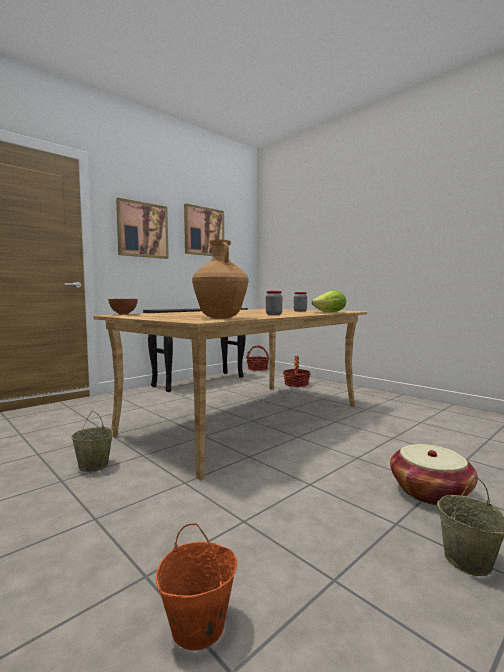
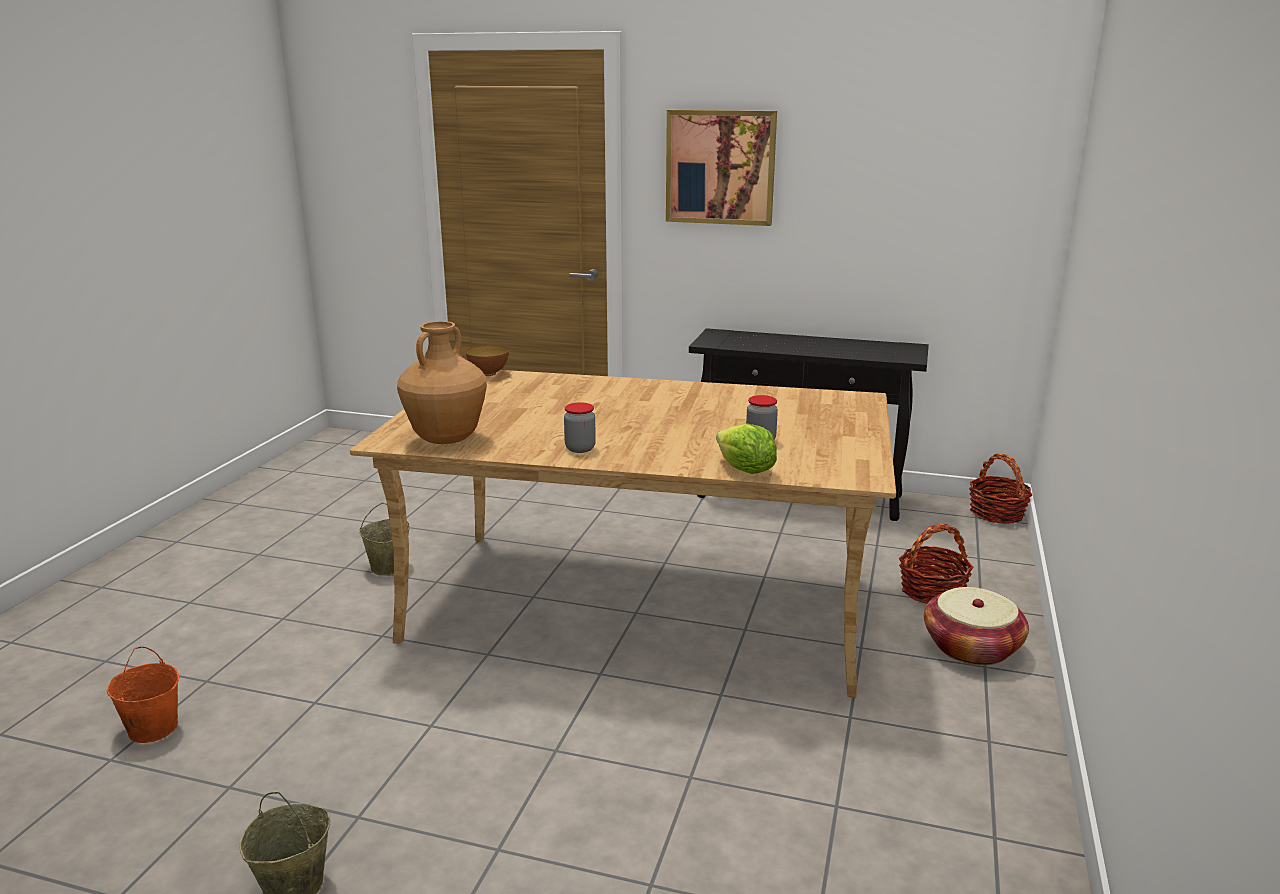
camera: 60 degrees right, 15 degrees up
(204, 231) = (881, 155): picture -> none
(430, 492) = (469, 843): basket -> basket (971, 648)

